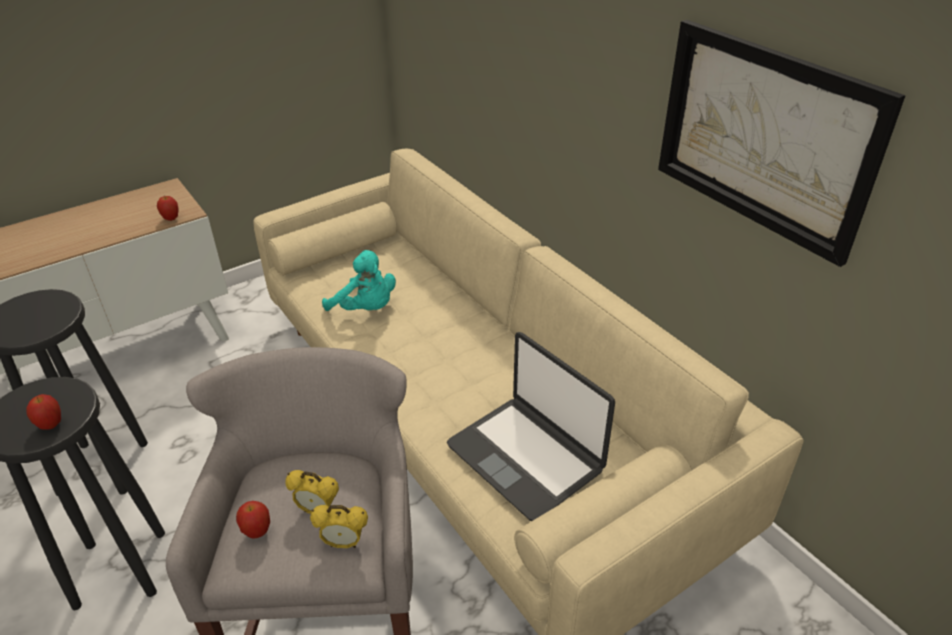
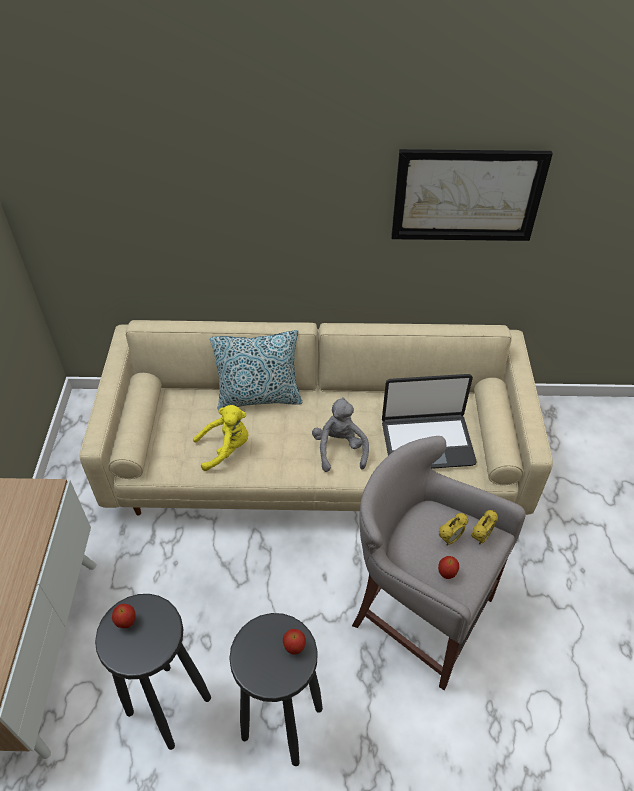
camera: 55 degrees left, 10 degrees up
(171, 219) = (47, 504): apple -> apple (126, 622)
(366, 309) = (226, 448): turquoise plush toy -> yellow plush toy
(442, 387) = (339, 449): none -> grey plush toy
(454, 297) = (259, 398): none -> pillow

